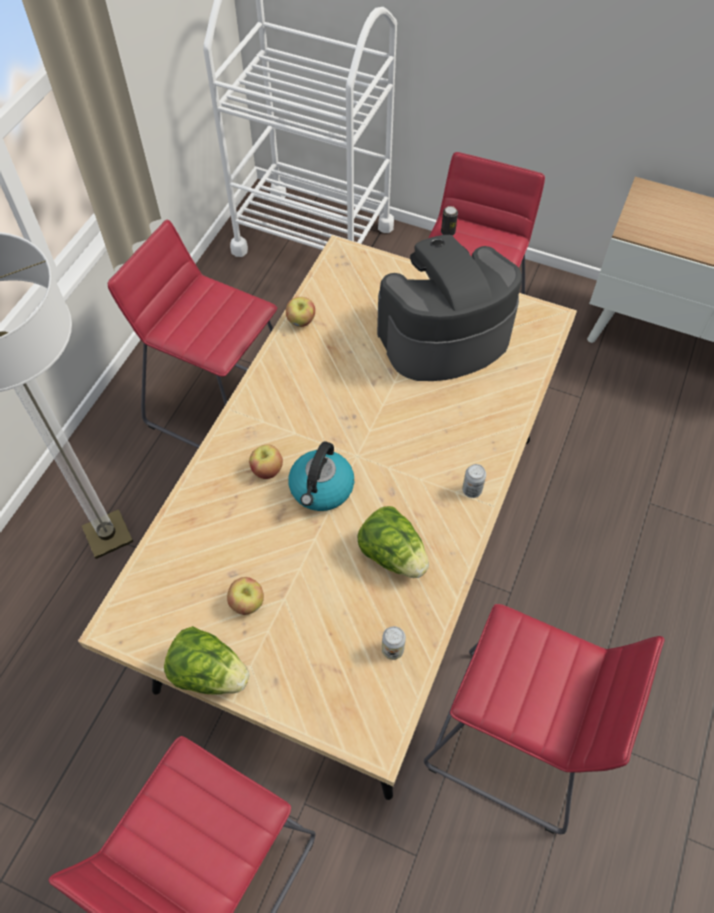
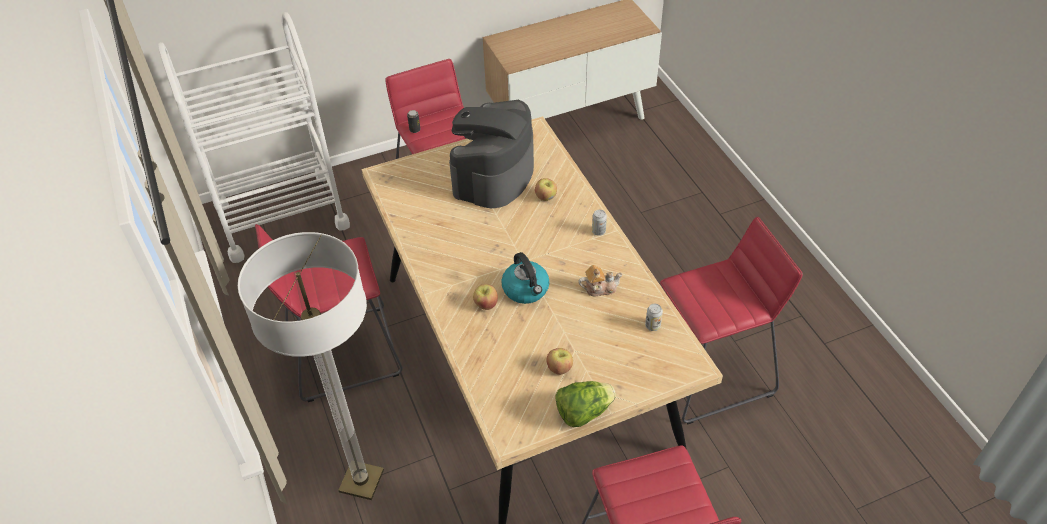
camera: 45 degrees left, 10 degrees down
(301, 321) = (405, 223): apple -> apple (546, 197)
(393, 554) = (599, 288): lettuce -> teapot

